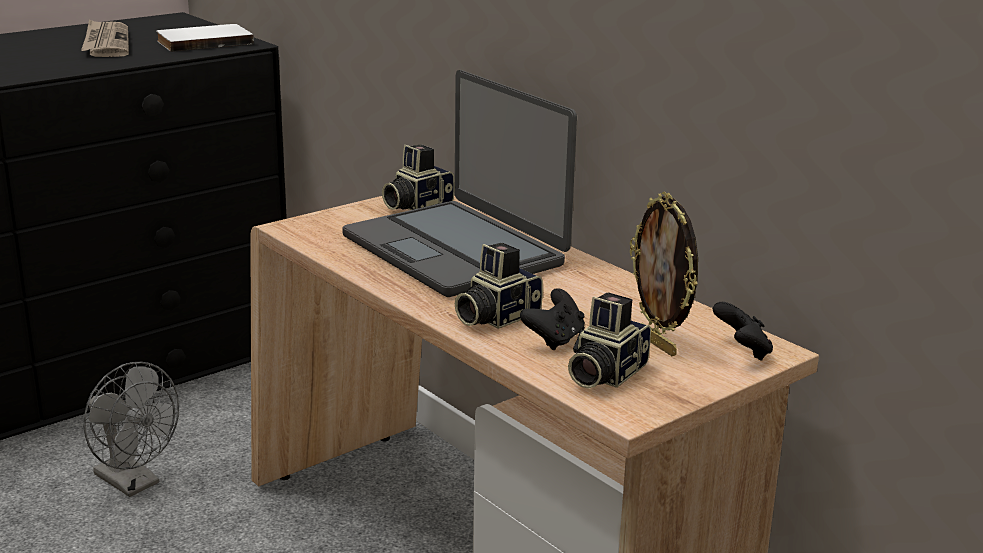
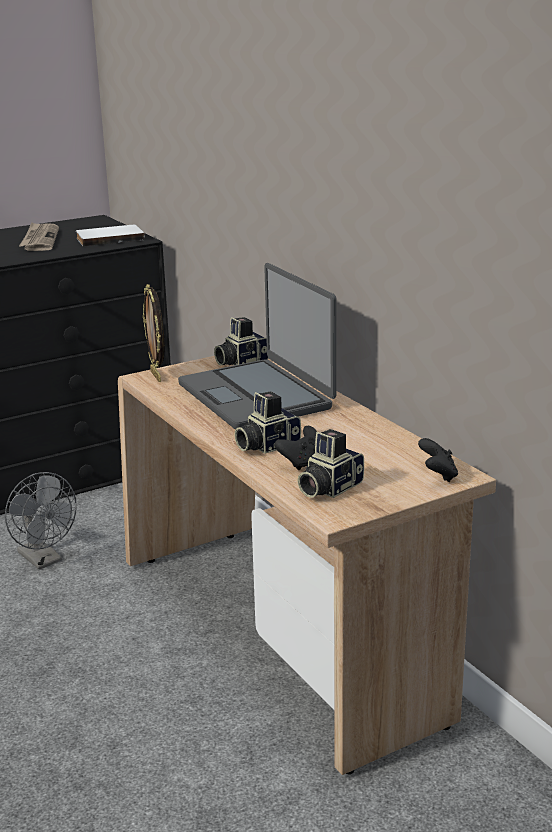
camera: 10 degrees right, 0 degrees up
(658, 344) = (377, 468): picture frame -> picture frame (157, 376)

